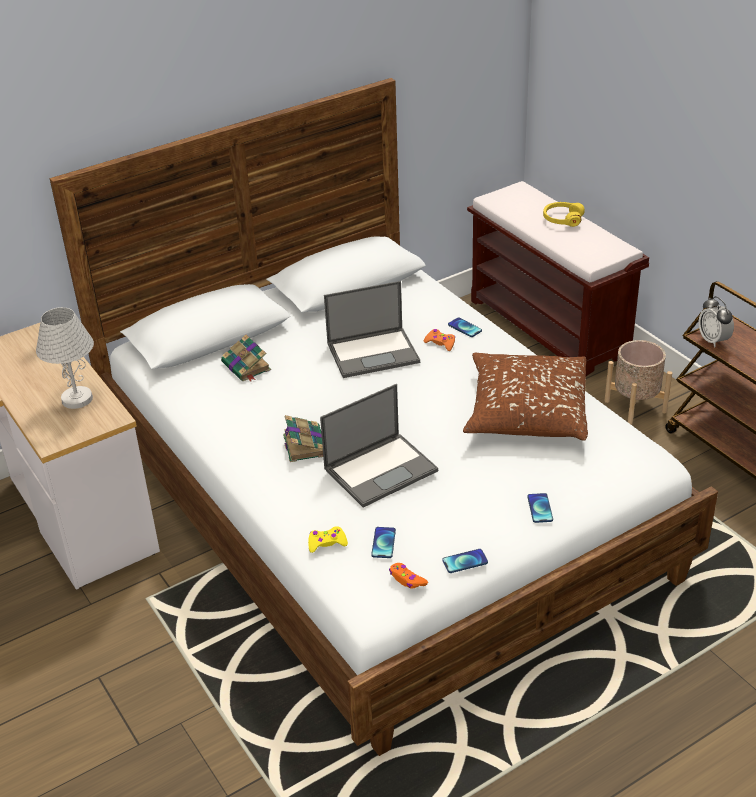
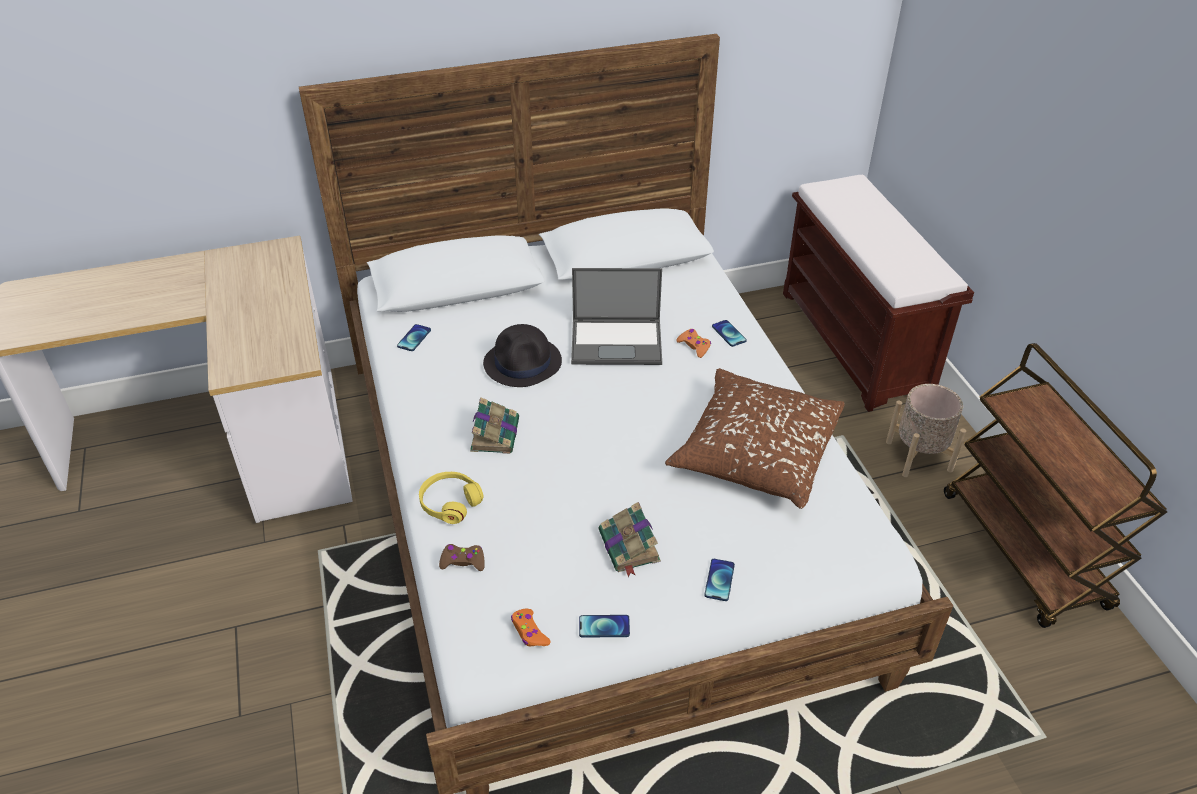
camera: 15 degrees right, 5 degrees up
(77, 398) = (277, 330): white table lamp -> none
(247, 367) = (478, 329): book -> book (629, 547)
(301, 385) = (523, 363): none -> black hat
(327, 543) = (463, 561): yellow game controller -> brown game controller
(381, 469) = (562, 485): laptop -> none
(383, 543) = (523, 578): phone -> phone (414, 338)
(562, 219) = (889, 227): yellow headphones -> yellow headphones (450, 502)
(713, 340) = (1014, 411): alarm clock -> none

